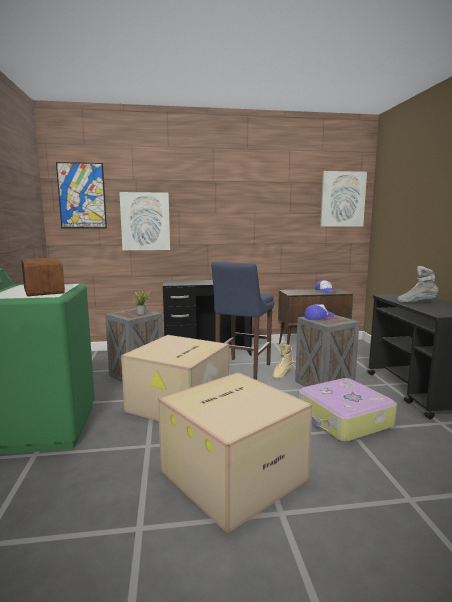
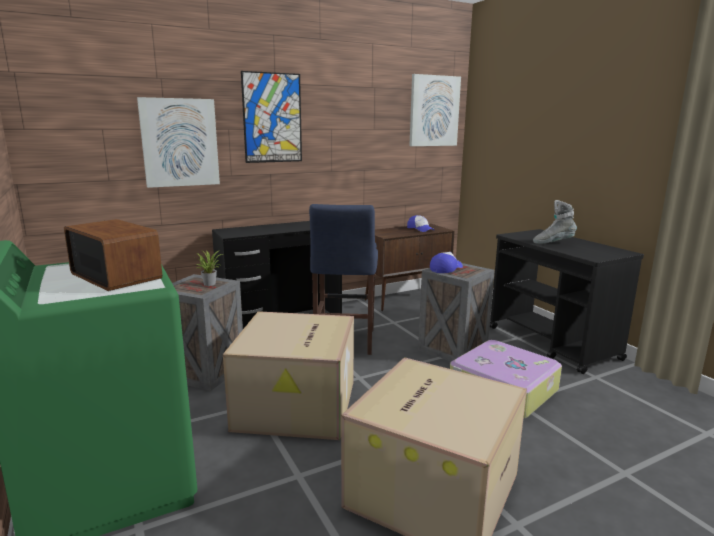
camera: 20 degrees left, 5 degrees up
(82, 196) = (73, 102): picture -> picture (272, 118)
(282, 374) = (396, 342): beige boot -> none

